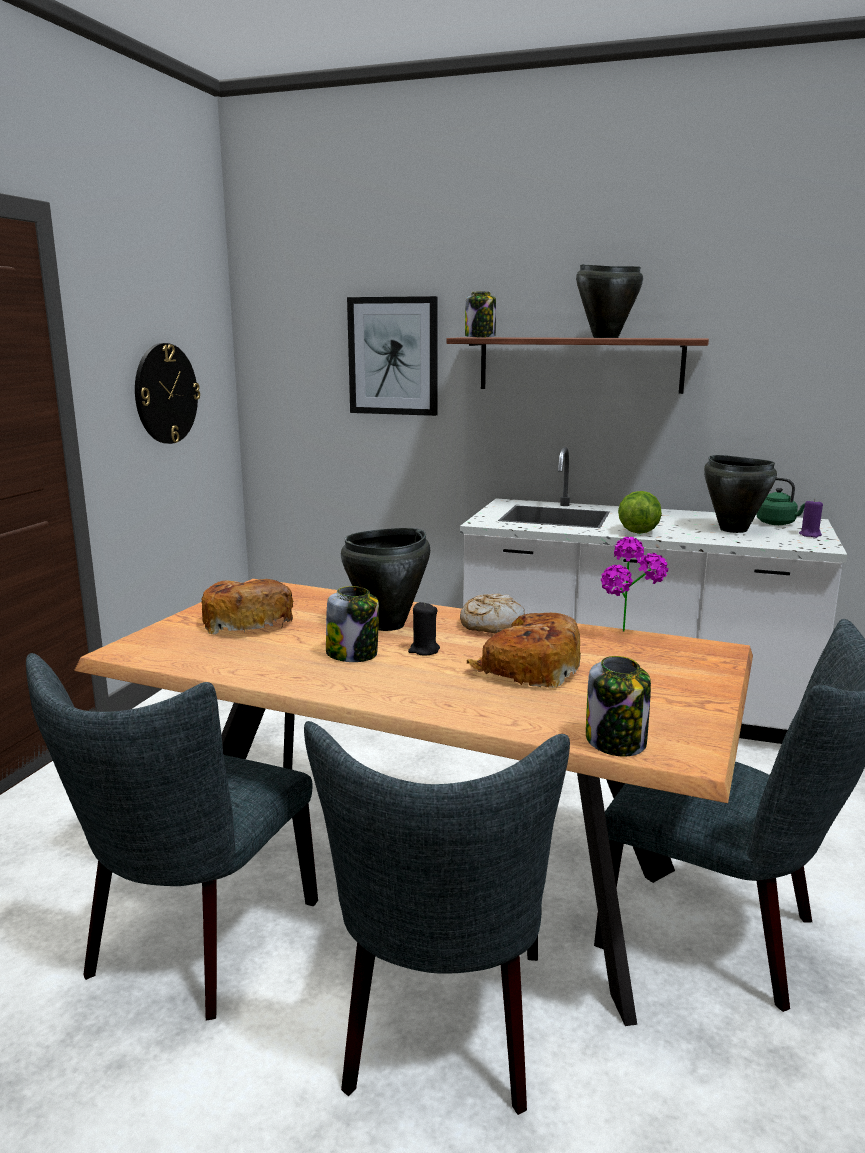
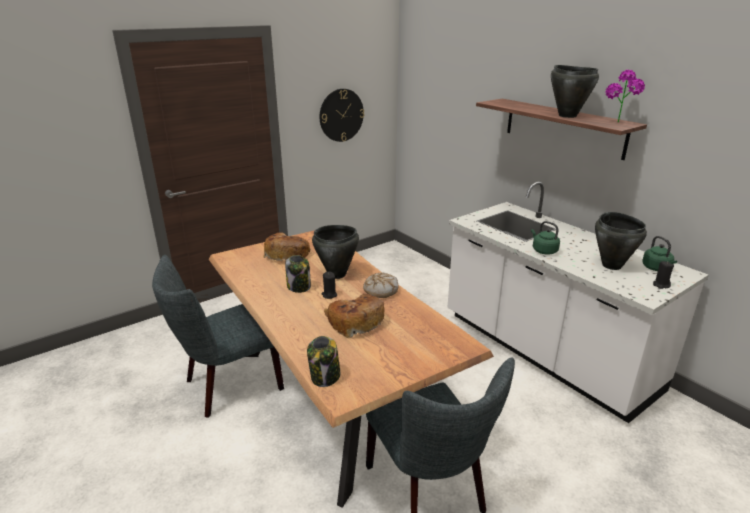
camera: 35 degrees right, 10 degrees up
(393, 356) = (466, 104): picture -> none
(443, 1029) = (271, 465): grey chair -> none
(480, 337) = (501, 102): jar -> none
(629, 635) = (436, 320): potted plant -> potted plant (618, 123)
(638, 531) = (543, 250): lettuce -> green kettle
(810, 535) = (661, 285): purple candle -> black candle

